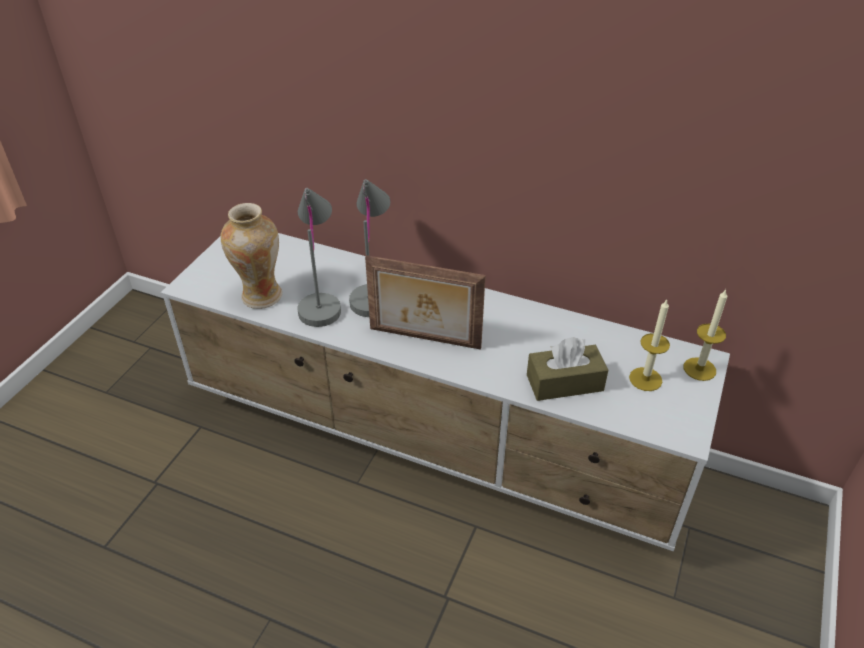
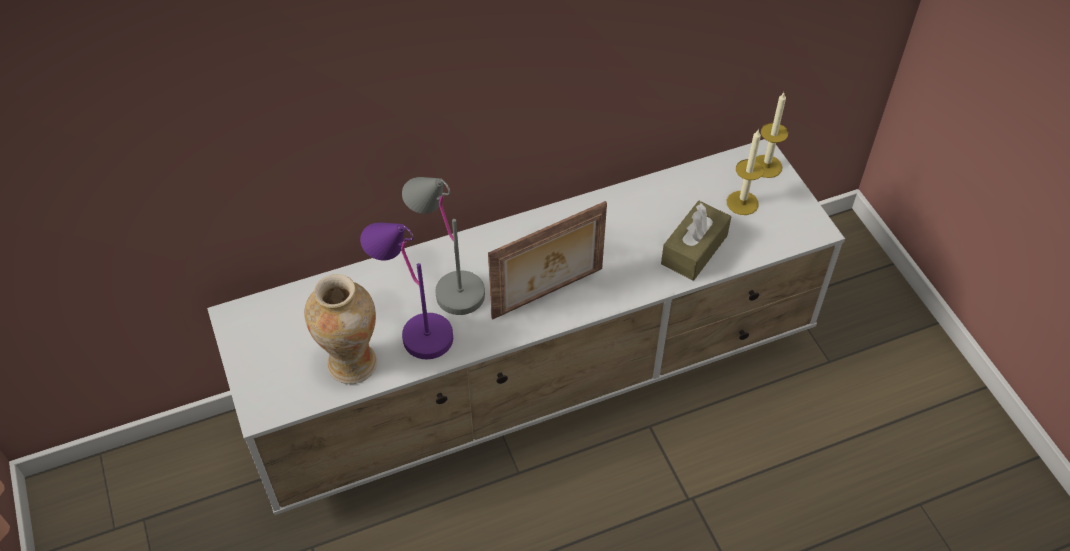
camera: 45 degrees left, 10 degrees up
(321, 299) = (412, 324): grey table lamp -> purple table lamp

